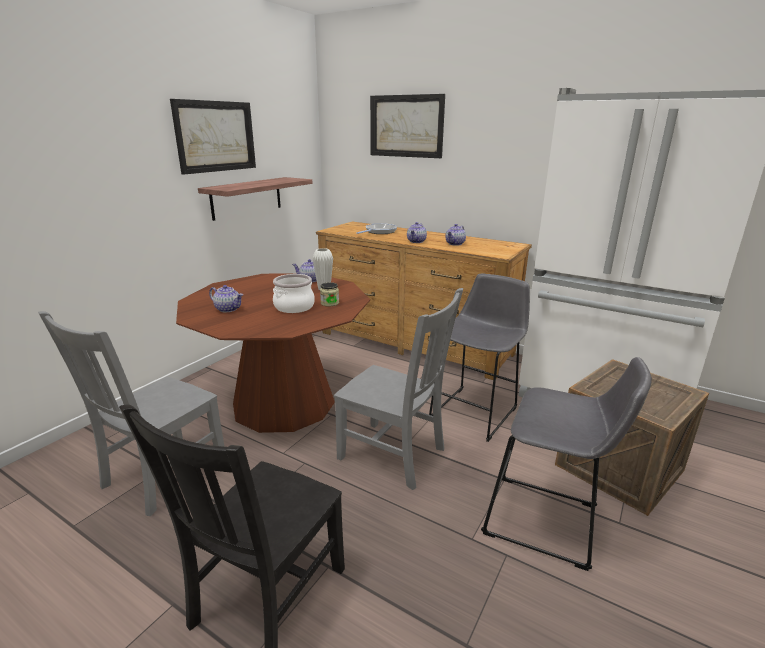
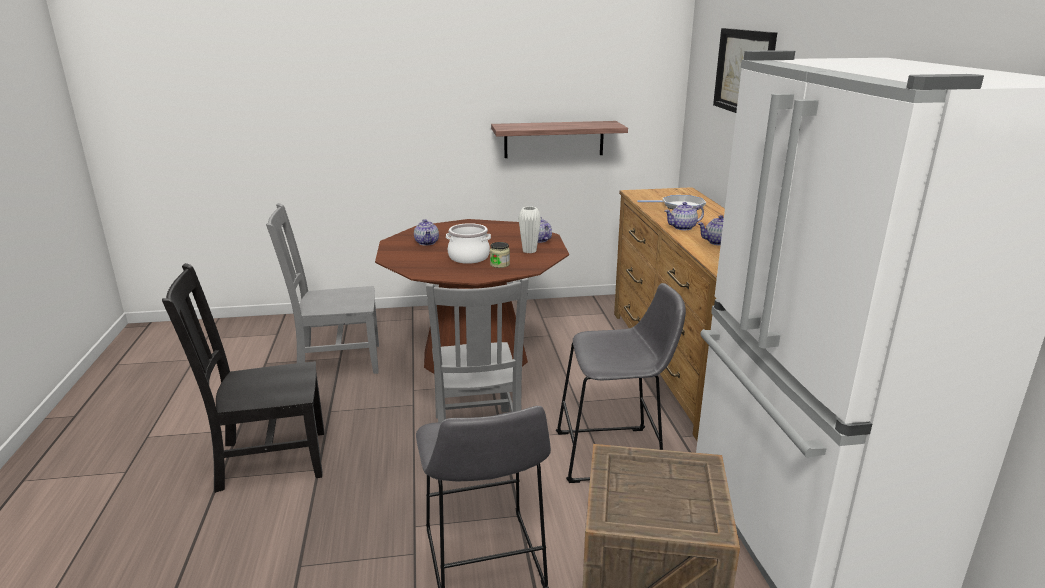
camera: 50 degrees right, 0 degrees up
(215, 136) = (522, 73): picture -> none

